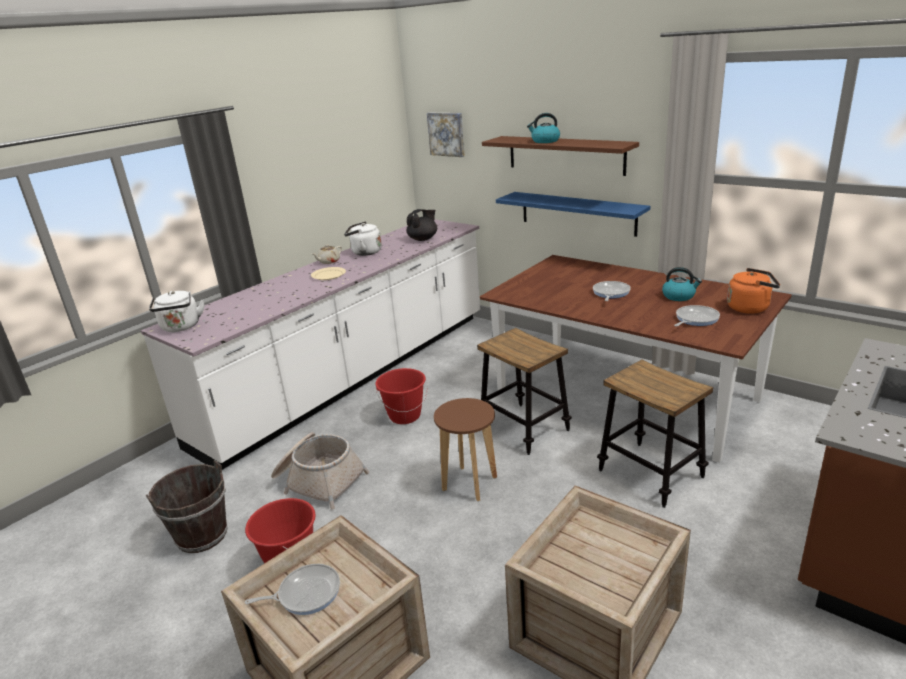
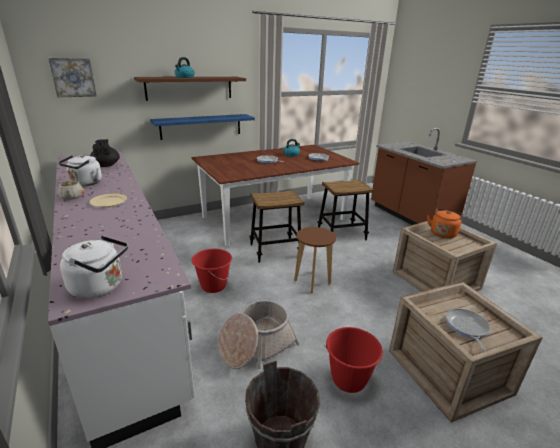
camera: 70 degrees left, 0 degrees up
(750, 308) = (319, 151): orange kettle -> orange kettle (443, 233)

